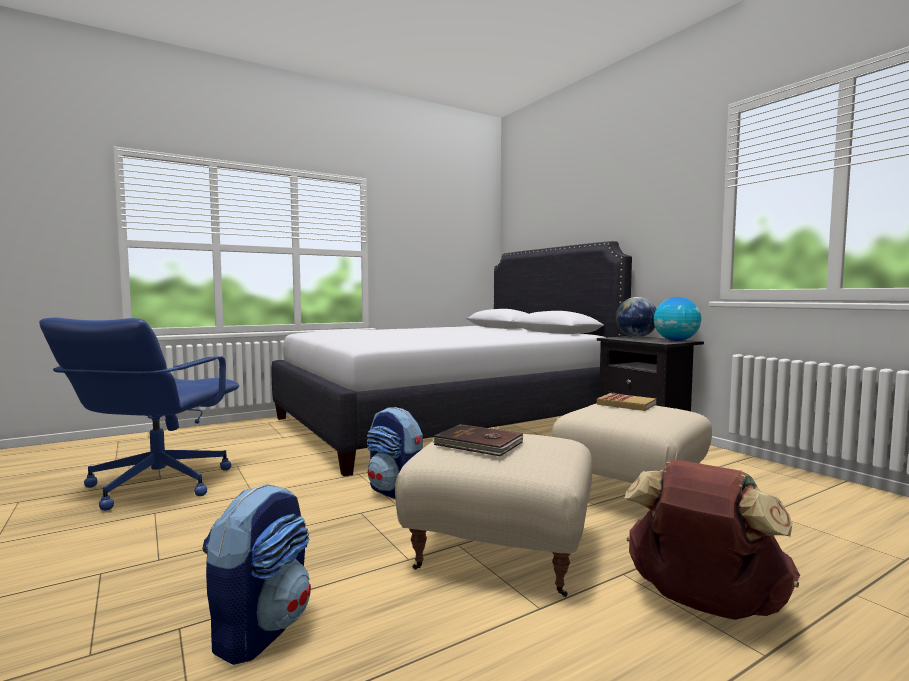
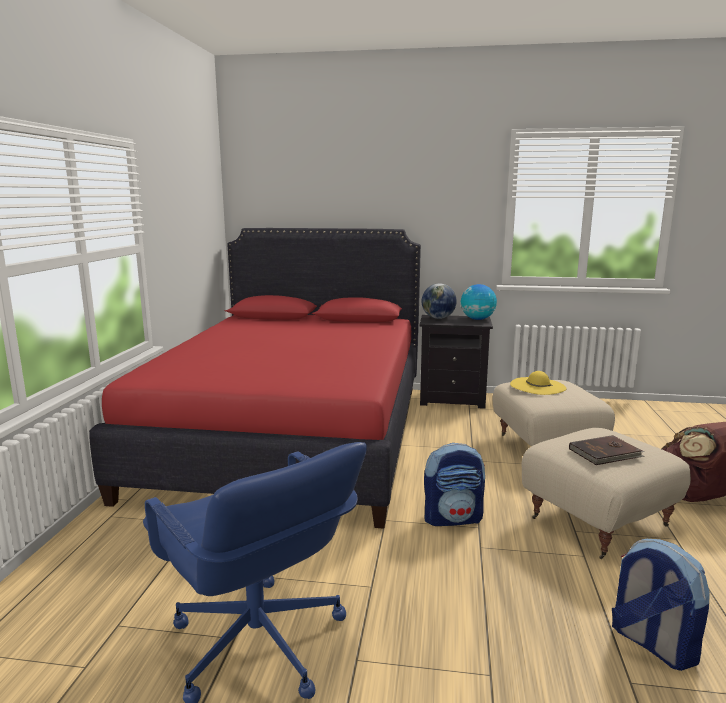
camera: 50 degrees left, 10 degrees up
(445, 421) = (292, 435): white bed -> red bed
(626, 404) = (537, 386): book -> yellow hat

